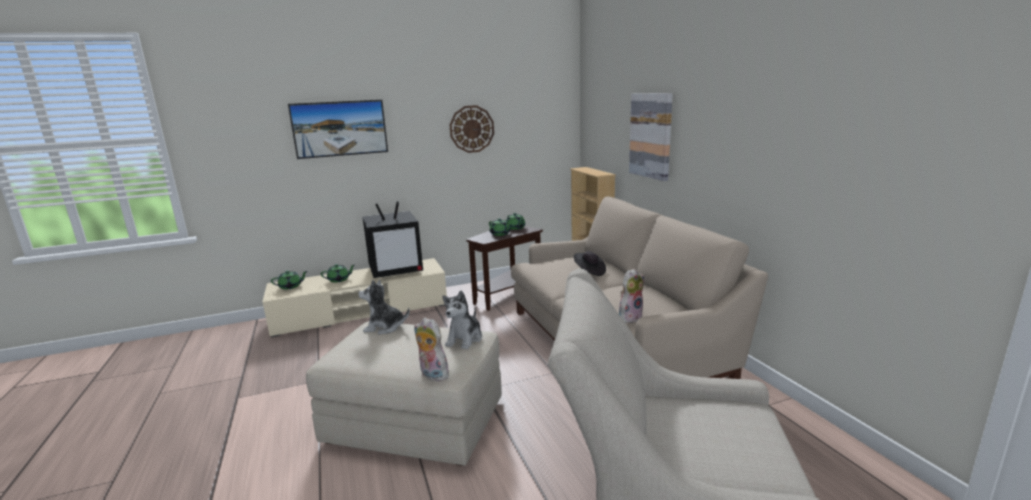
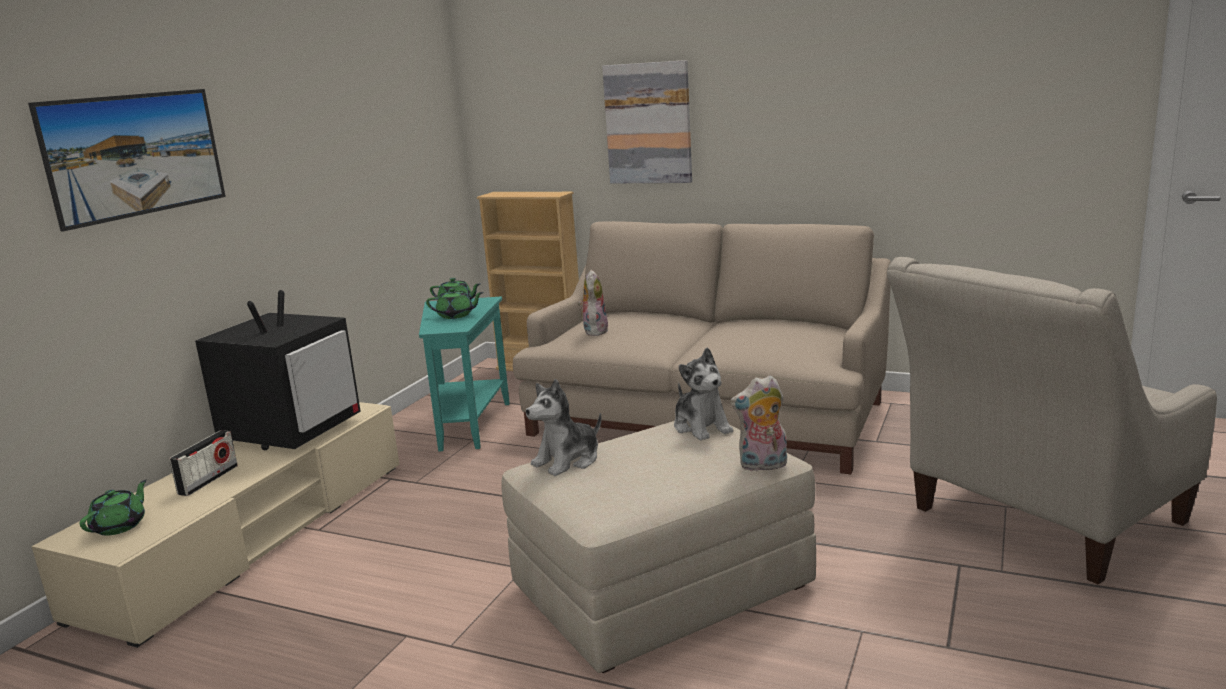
camera: 45 degrees left, 0 degrees up
(339, 280) = (208, 480): green teapot -> radio
(471, 129) = (338, 141): wall clock -> none
(507, 296) = (469, 424): brown side table -> turquoise side table
(589, 271) = (656, 325): black hat -> none
(630, 317) = (804, 347): plush toy -> plush toy (594, 331)

